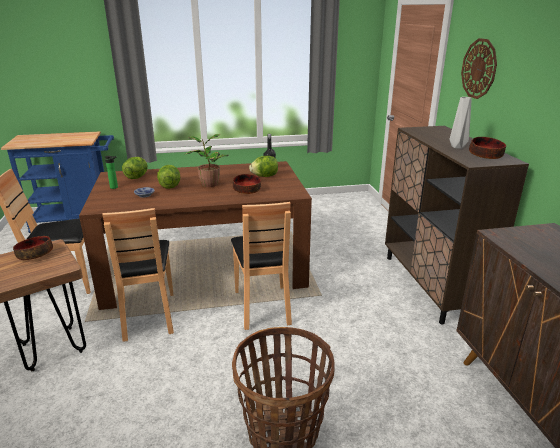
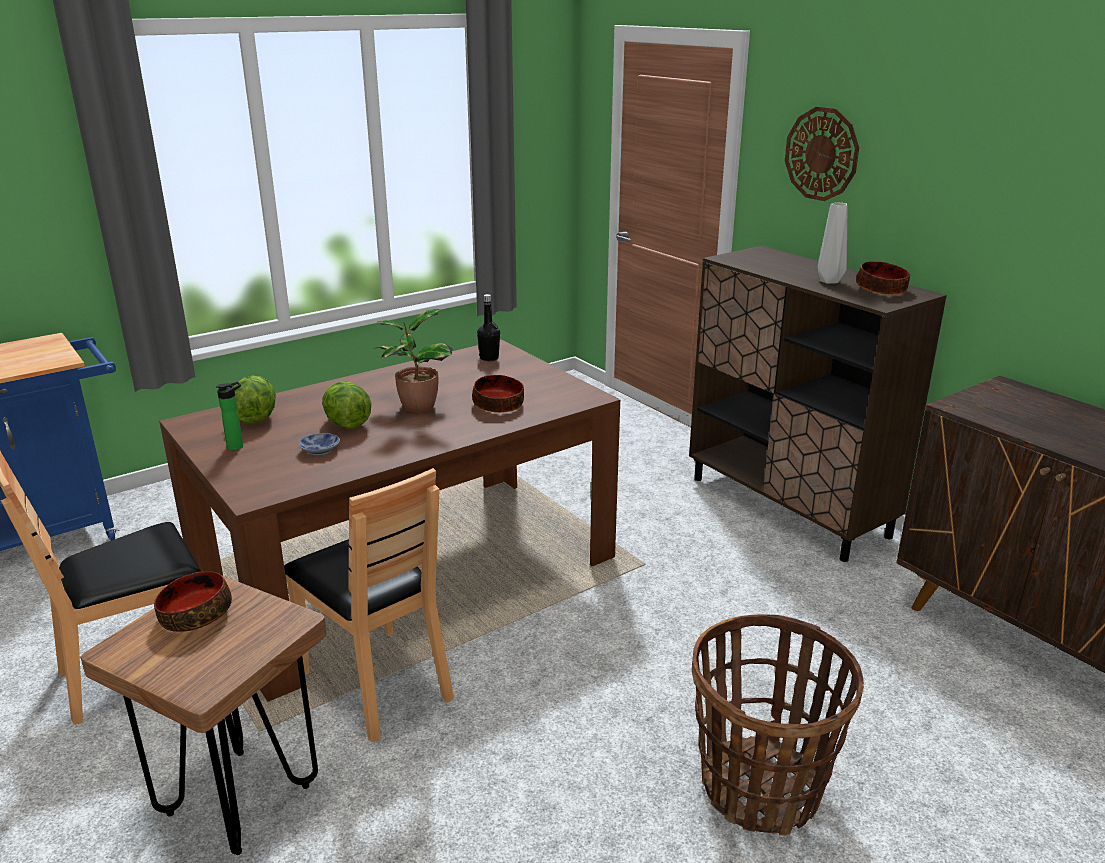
camera: 25 degrees left, 0 degrees up
(263, 306) = (568, 608): brown chair -> none
(264, 176) = (498, 374): lettuce -> none

